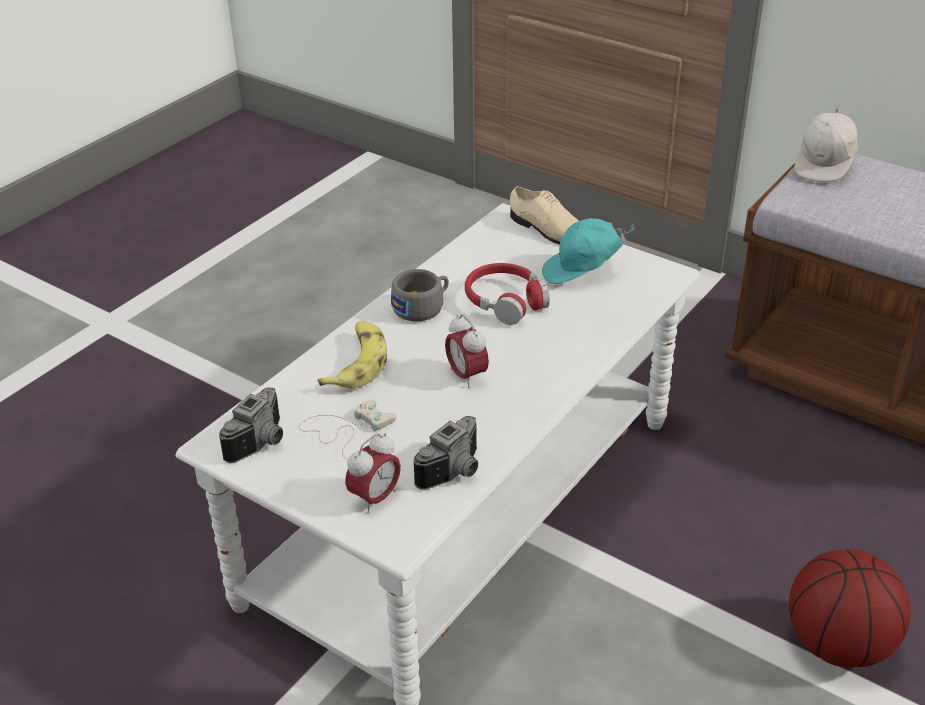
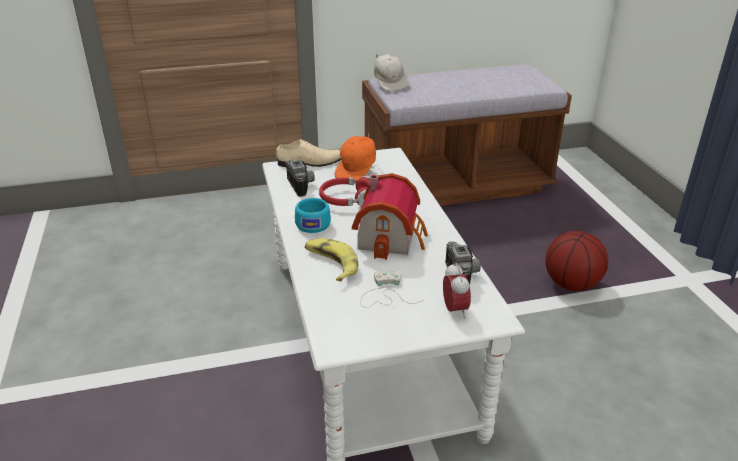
camera: 50 degrees left, 5 degrees down
(262, 443) = (356, 327): camera -> camera (303, 186)
(422, 307) = (313, 223): grey cup -> turquoise cup
(466, 376) = (391, 237): alarm clock -> toy house
(583, 272) = (357, 171): turquoise cap -> orange cap

